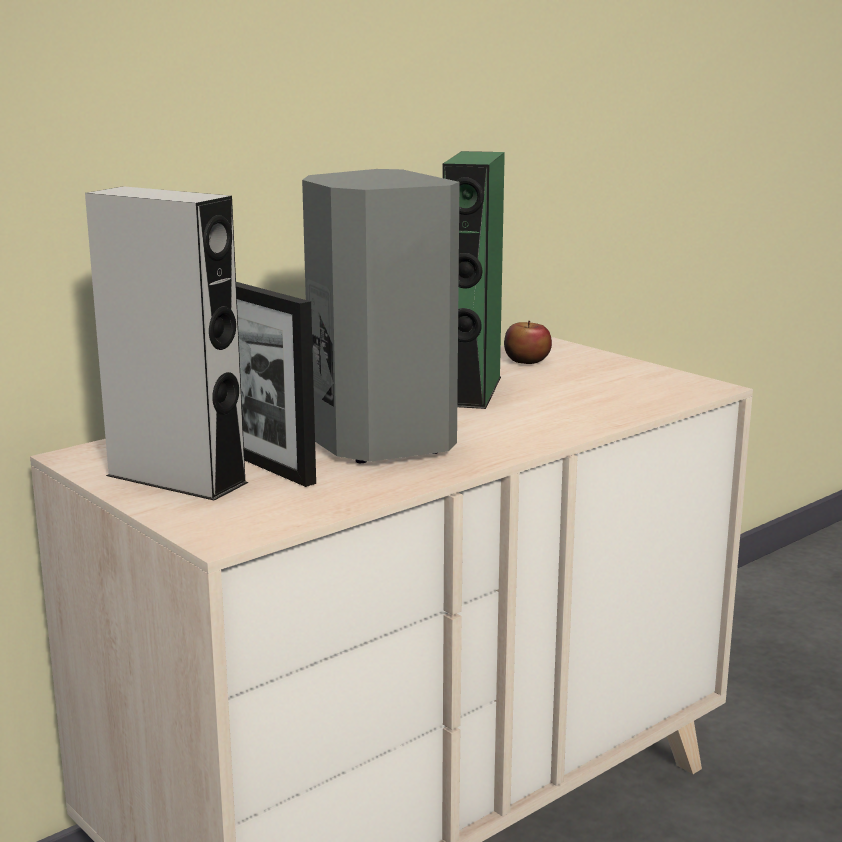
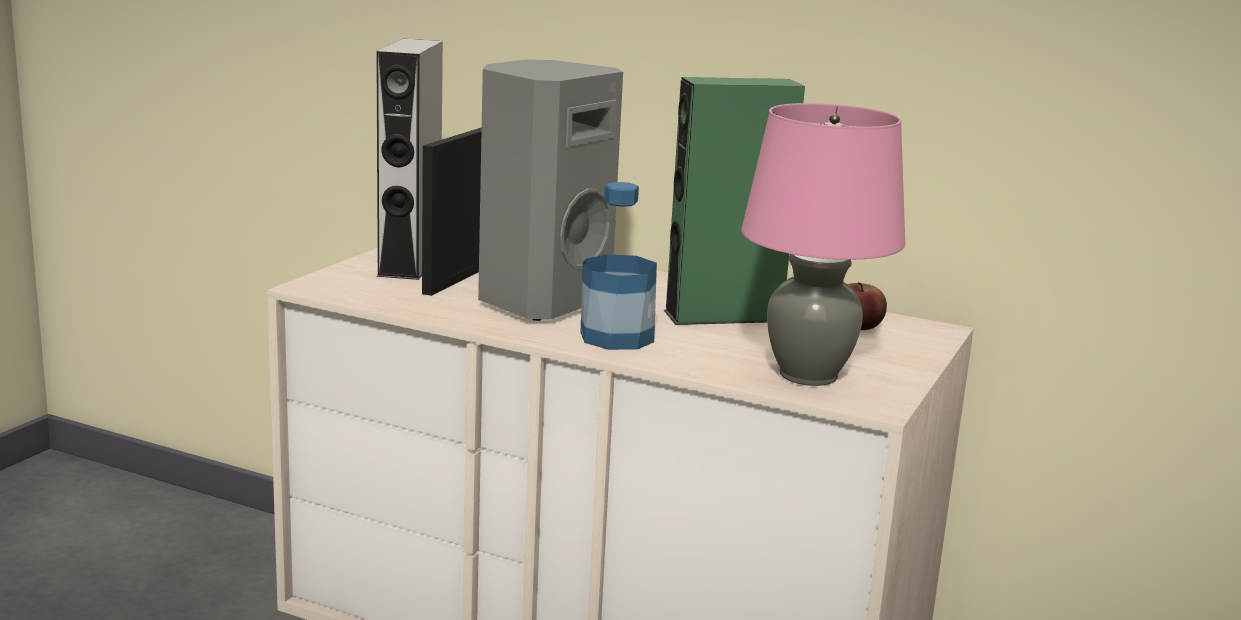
camera: 65 degrees right, 0 degrees up
(509, 432) = (617, 337): none -> bottle
(639, 392) = (808, 376): none -> pink table lamp

